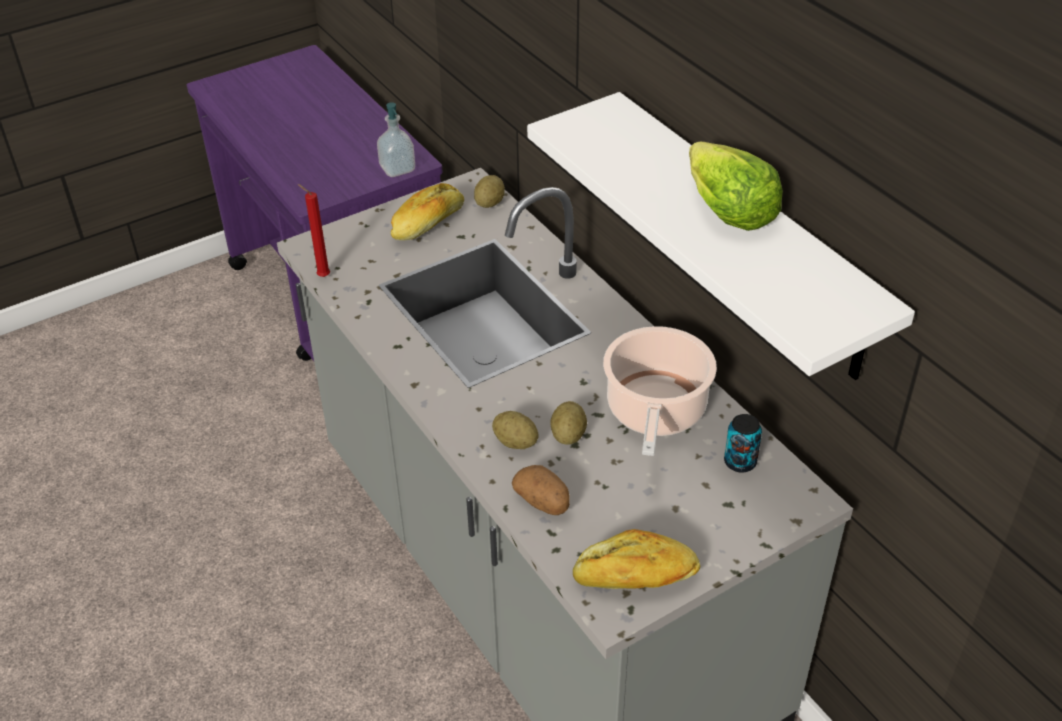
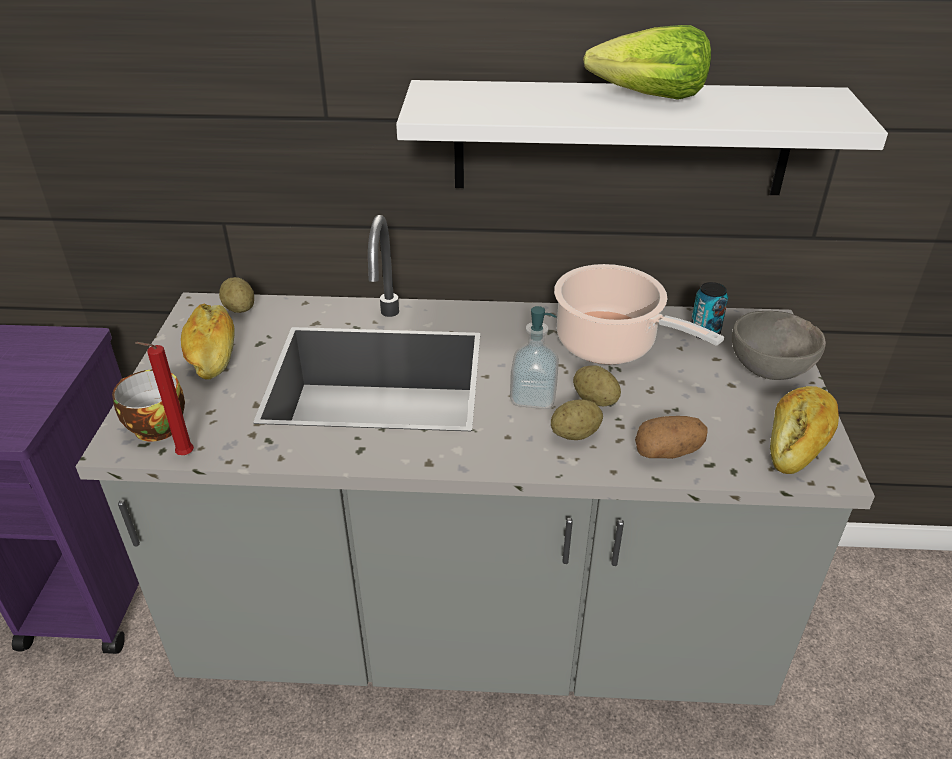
camera: 55 degrees left, 5 degrees down
(335, 248) = (153, 427): none -> cup
(397, 169) = (67, 354): soap dispenser -> soap dispenser (533, 397)
(725, 527) = (771, 371): none -> grey bowl

